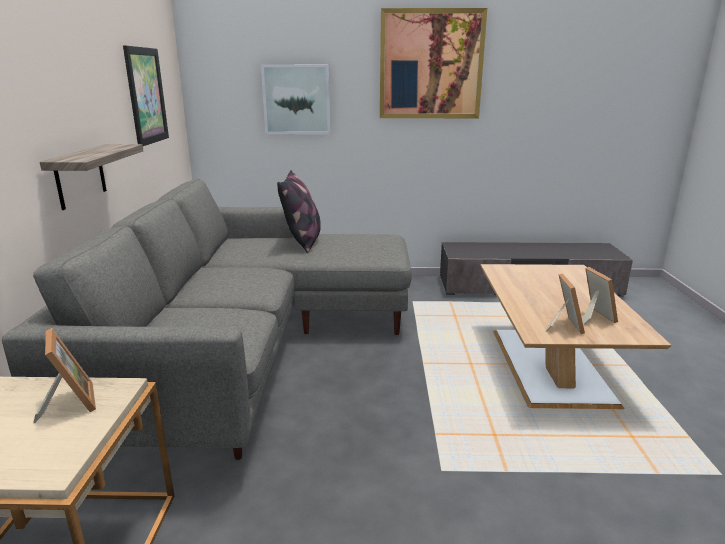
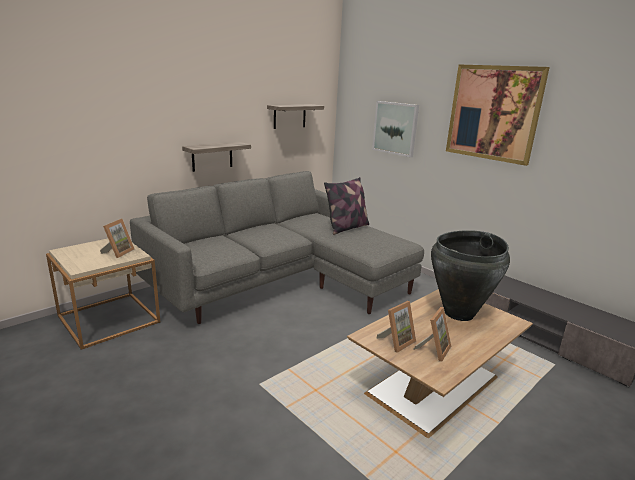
camera: 45 degrees right, 0 degrees up
(146, 96) = (289, 116): picture -> shelf
(539, 280) = (459, 313): none -> black vase

